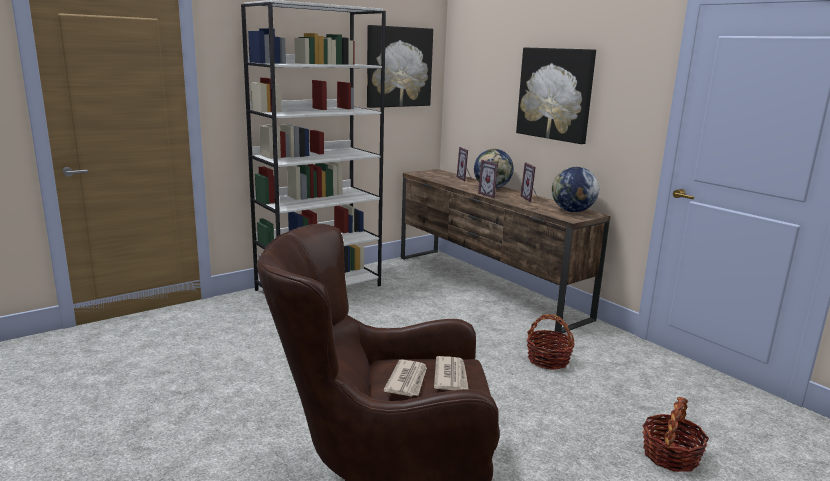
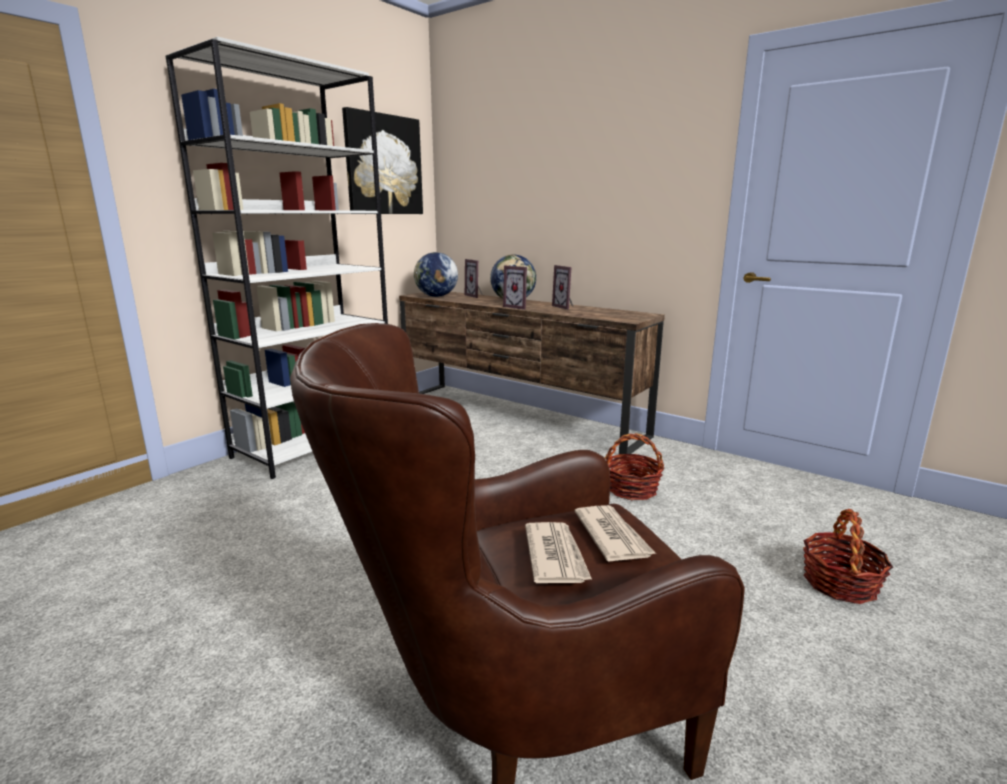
camera: 15 degrees left, 0 degrees up
(555, 94) = (582, 182): picture -> none
(572, 211) = (621, 314): globe -> globe (436, 296)

